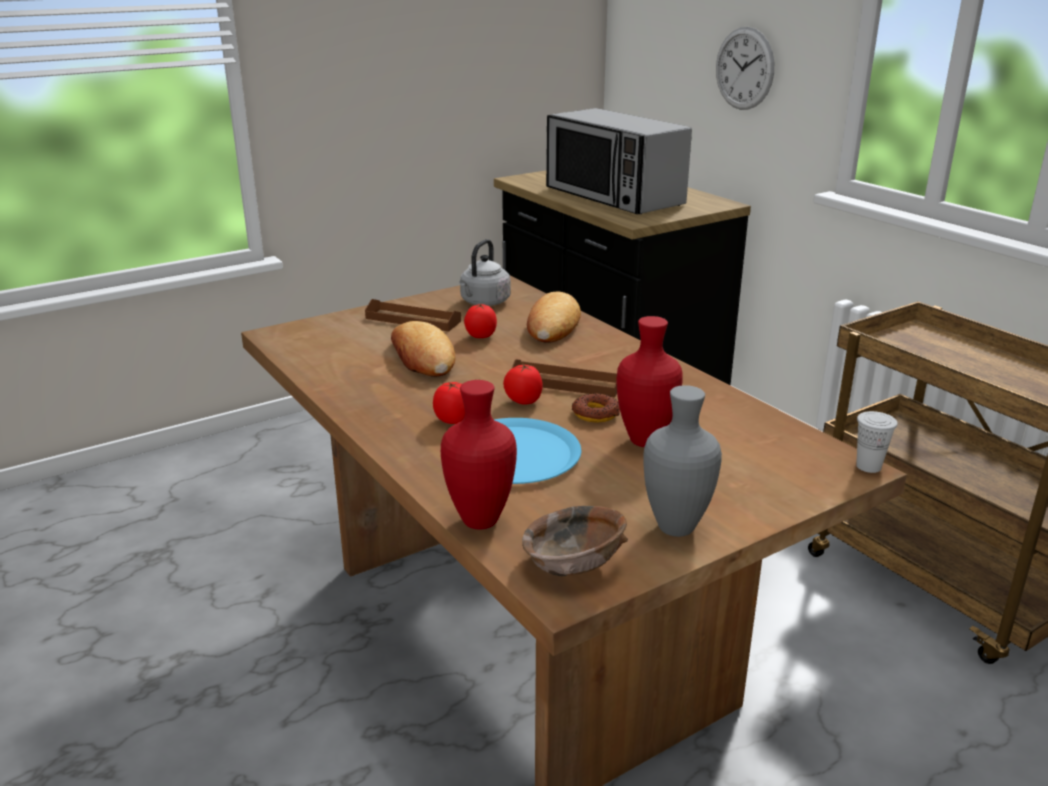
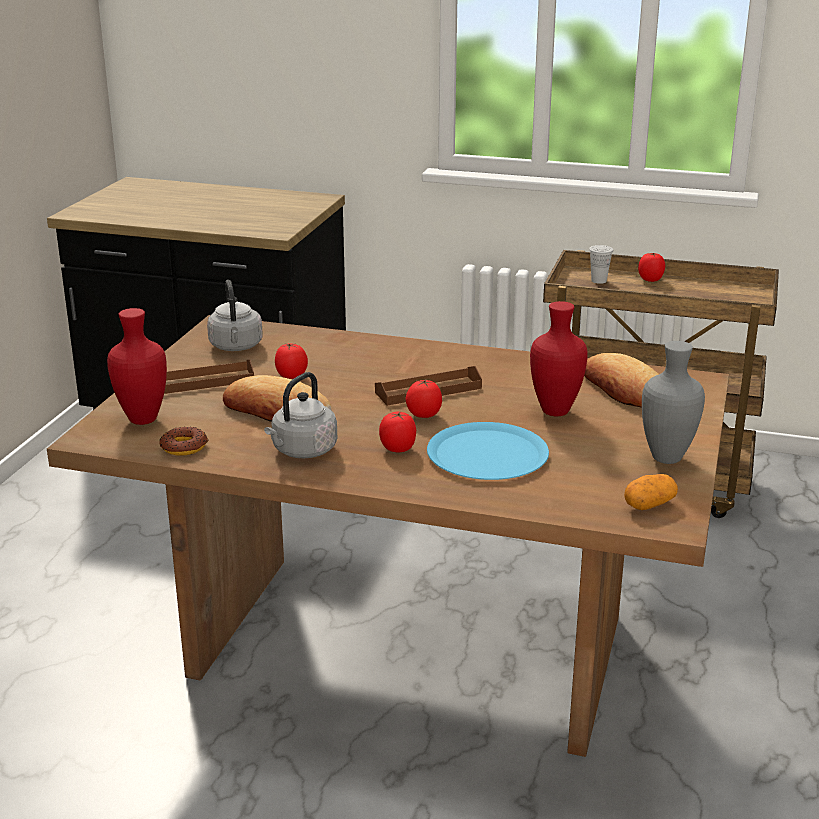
camera: 40 degrees left, 0 degrees up
(382, 394) = (302, 451): none -> grey kettle
(481, 519) = (546, 505): red vase -> red vase (142, 418)
(552, 325) = (333, 348): bread -> bread (624, 390)
(574, 563) = (649, 505): brown bowl -> potato
(596, 414) = (490, 405): donut -> donut (184, 447)
(613, 197) = (211, 212): microwave -> none
(744, 68) = (310, 61): wall clock -> none
(868, 466) = (704, 377): white cup -> white cup (598, 280)
(994, 357) = (650, 280): none -> tomato

